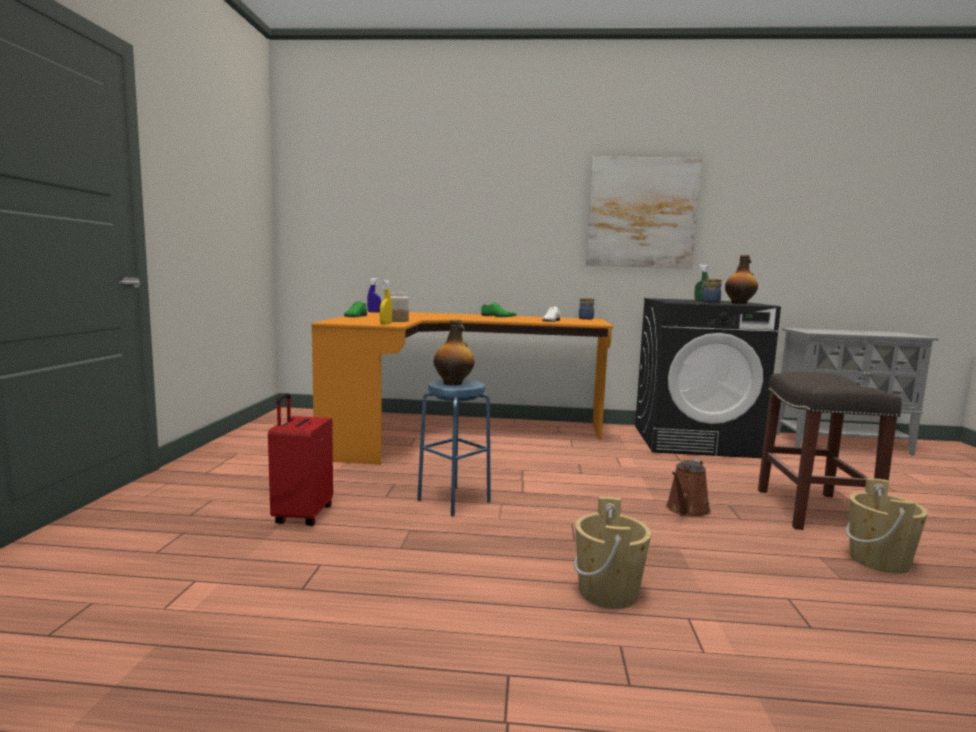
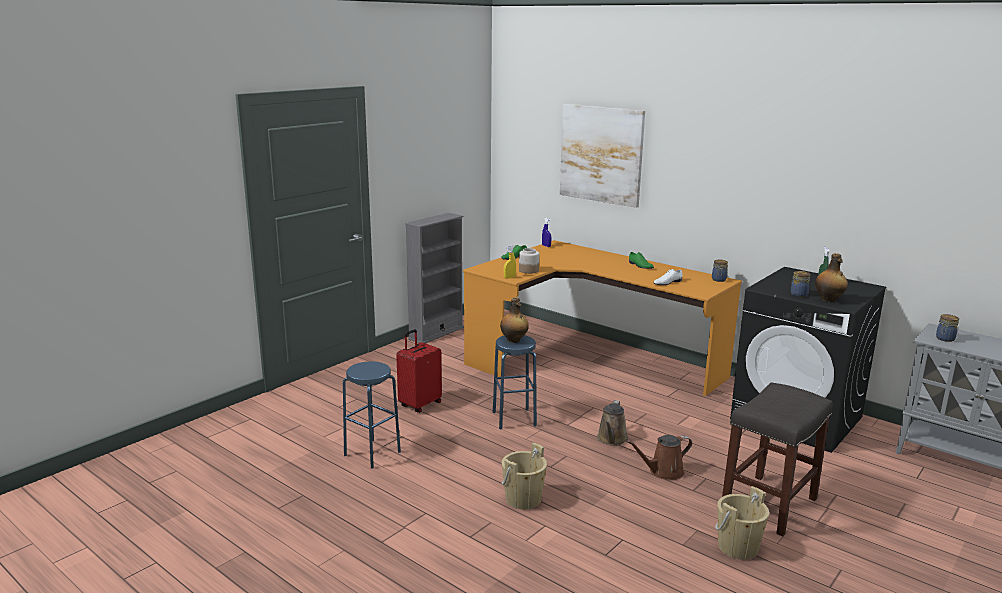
camera: 35 degrees right, 10 degrees up
(238, 438) = (436, 333): none -> grey bookcase
(294, 606) = (372, 453): none -> blue stool
(588, 494) = (611, 439): none -> brown watering can
(641, 213) = (788, 181): picture -> picture (601, 154)
(820, 331) = (944, 339): none -> jar

